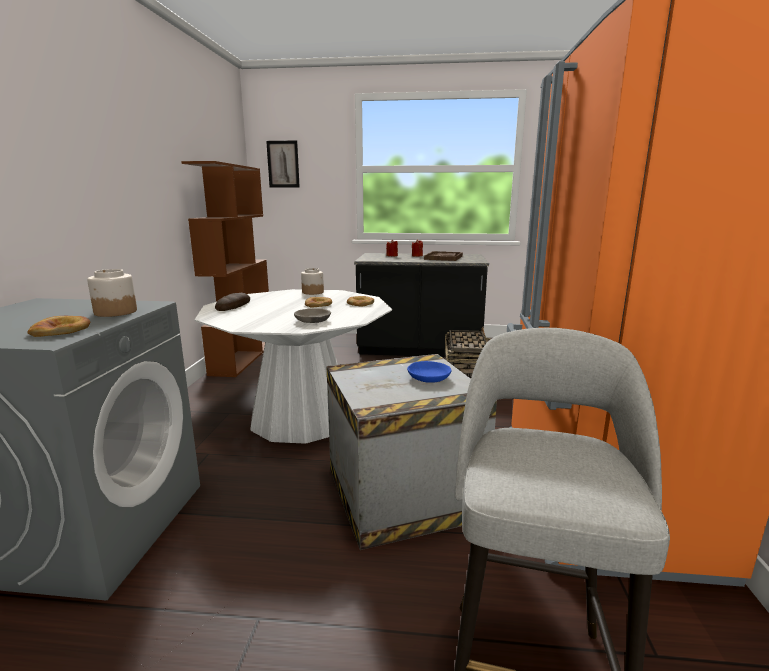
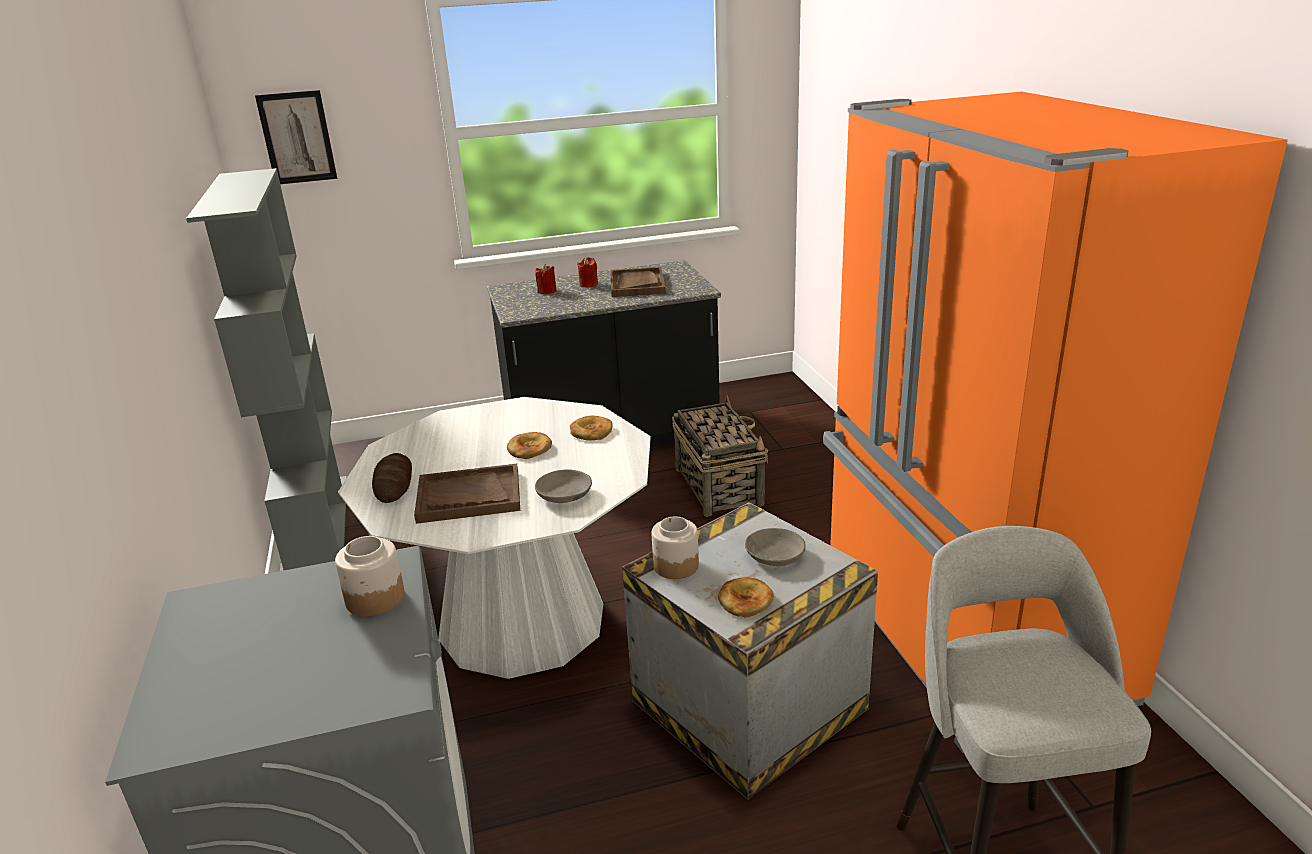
camera: 20 degrees left, 10 degrees up
(61, 330) = (371, 665): bread -> bread (745, 600)
(242, 358) = (318, 524): brown bookcase -> grey bookcase
(262, 314) = (468, 496): none -> brown tray
(313, 292) = (484, 414): jar -> jar (675, 565)
(428, 378) = (774, 555): blue bowl -> grey bowl

